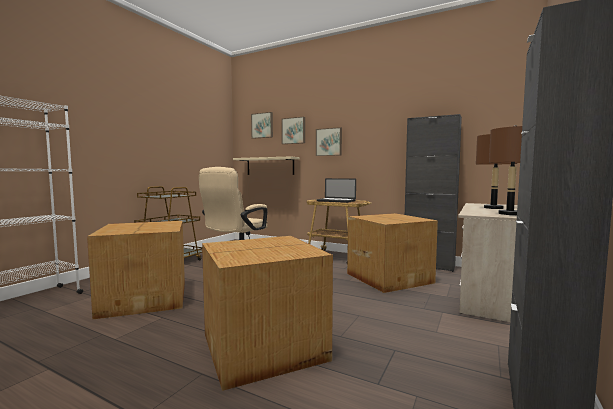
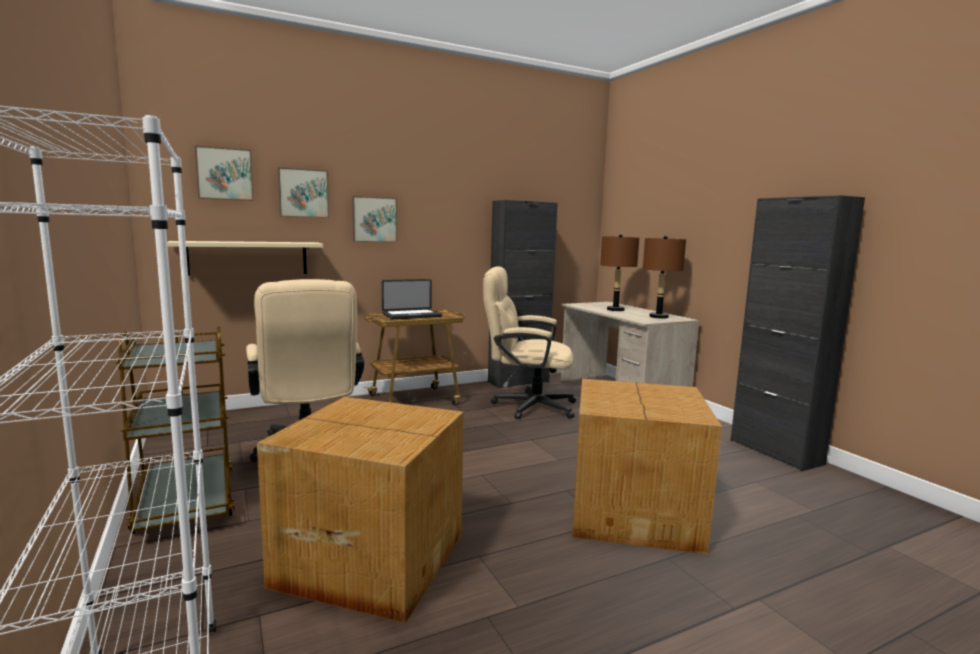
camera: 55 degrees left, 5 degrees up
(389, 277) = (526, 406): cardboard box -> beige office chair

